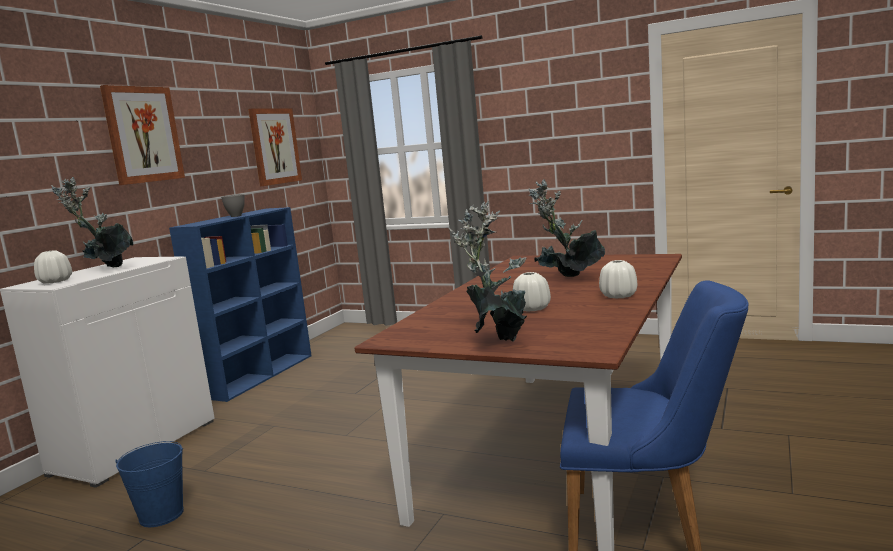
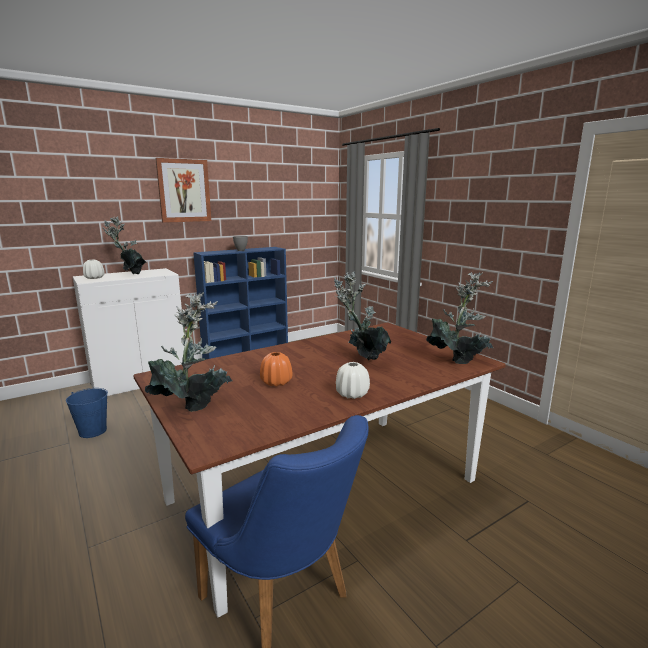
camera: 30 degrees right, 5 degrees up
(274, 146) = (293, 203): picture -> none
(532, 309) = (276, 382): white vase -> orange vase
(643, 260) = (458, 360): none -> potted plant

